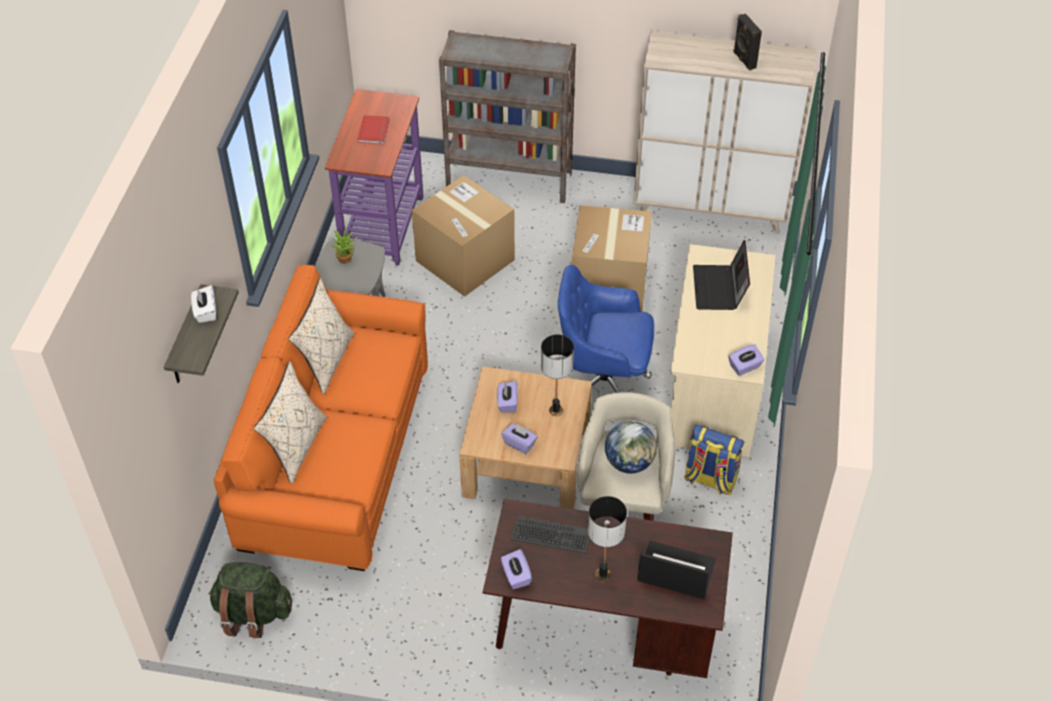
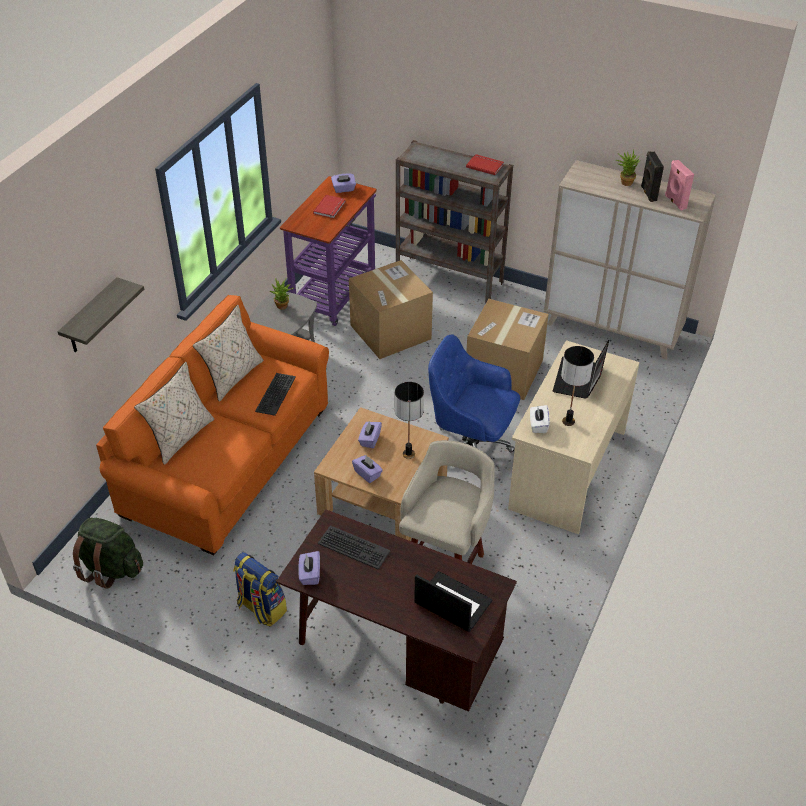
camera: 15 degrees right, 5 degrees down
(205, 312) = (110, 297): white tissue box -> white tissue box (538, 425)
(384, 372) = (275, 394): none -> keyboard
(544, 50) = (485, 165): none -> red book
(603, 575) = (386, 591): table lamp -> table lamp (568, 422)
(629, 462) = (449, 505): globe -> none
(710, 479) = (536, 545): backpack -> backpack (261, 608)
(713, 50) = (624, 182): none -> potted plant
(745, 367) = (579, 446): purple tissue box -> purple tissue box (344, 189)
(775, 66) = (674, 202): none -> pink speaker

